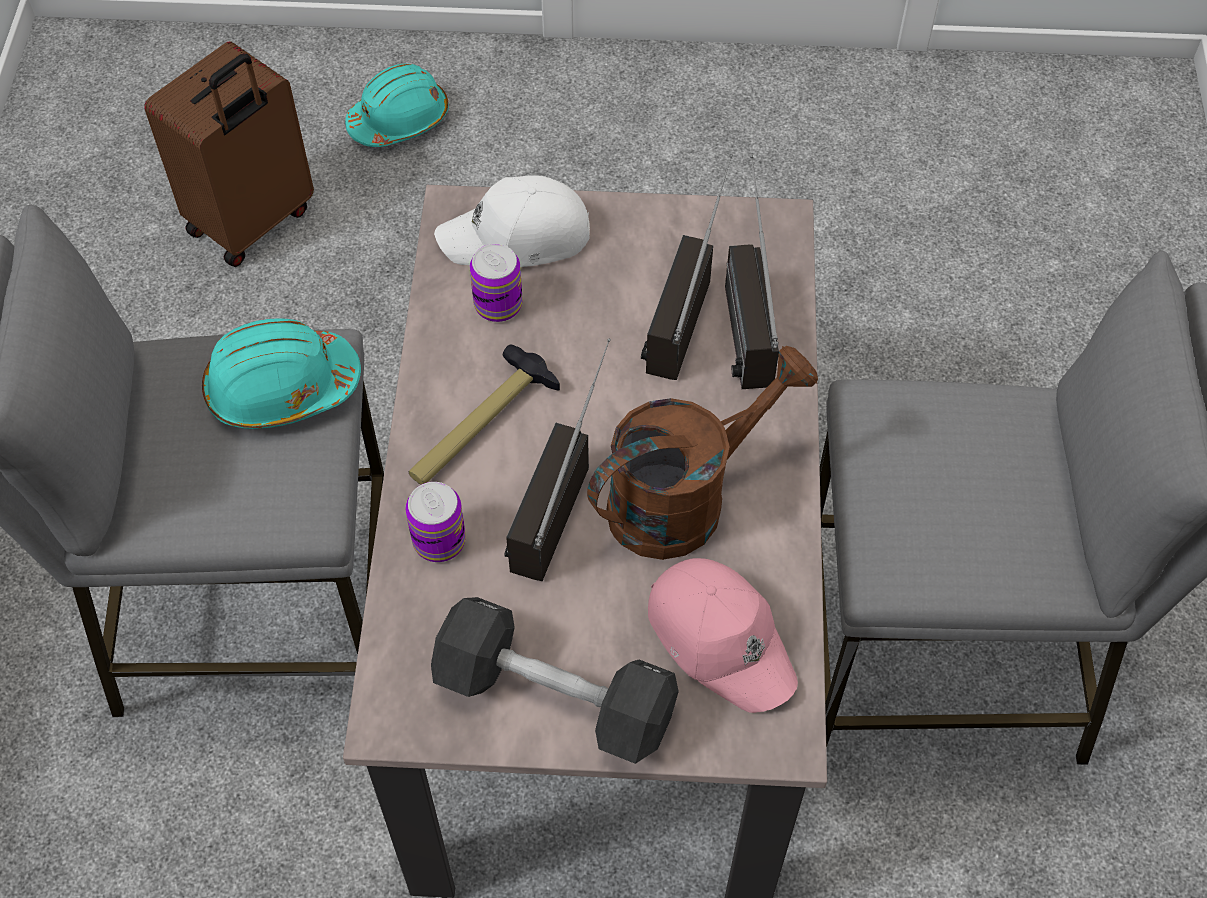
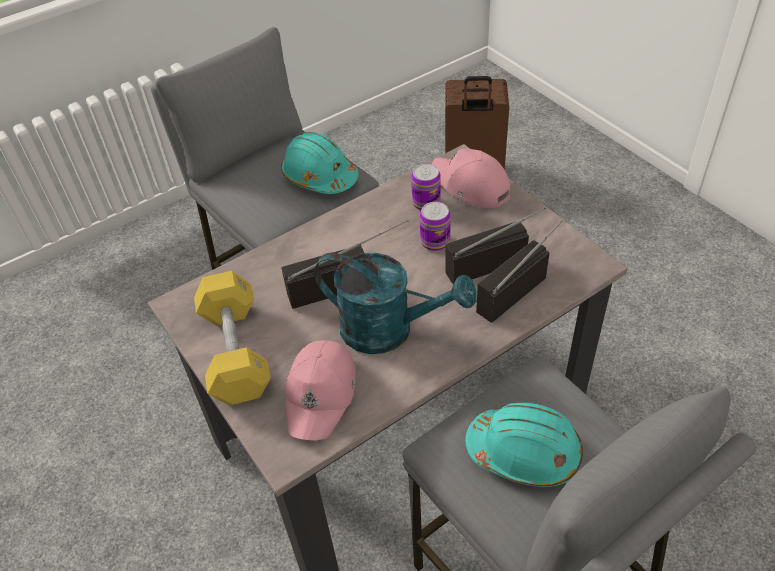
camera: 55 degrees right, 10 degrees down
(399, 120) = (577, 176): turquoise hard hat -> turquoise hard hat (524, 452)
(439, 541) = (282, 263): can -> can (435, 242)
(481, 426) = (355, 238): hammer -> none
(517, 237) = (470, 186): white cap -> pink cap
(555, 696) = (235, 351): black dumbbell -> yellow dumbbell
(684, 497) = (389, 330): brown watering can -> turquoise watering can

